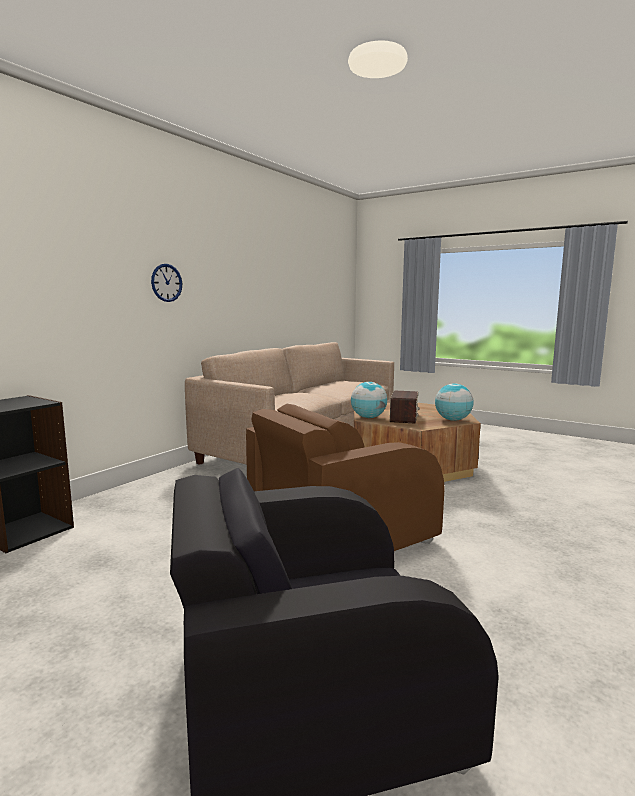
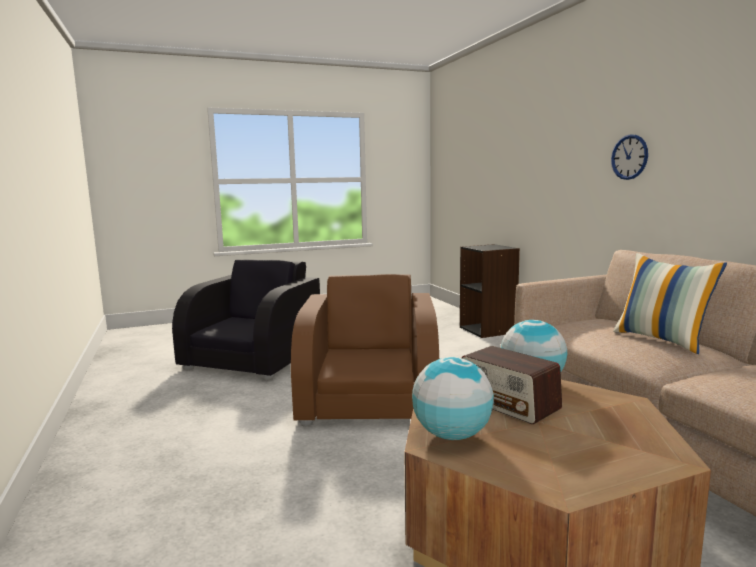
camera: 125 degrees right, 0 degrees up
(292, 394) = (662, 340): none -> pillow

